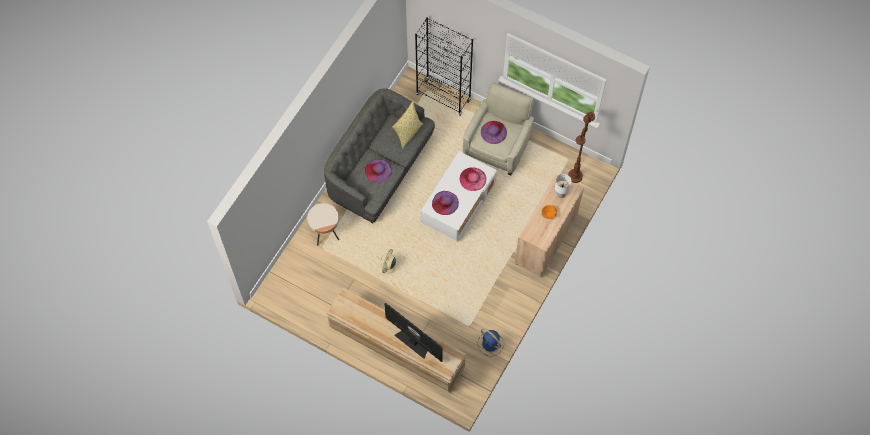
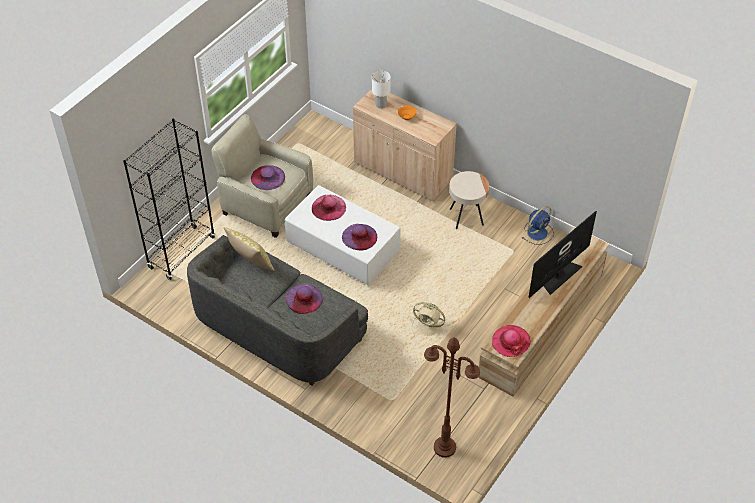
camera: 85 degrees left, 15 degrees down
(325, 233) = (369, 396): beige side table -> beige side table (466, 217)
(348, 307) = (510, 342): none -> hat
(575, 176) = (321, 139): brown floor lamp -> brown floor lamp (444, 447)

